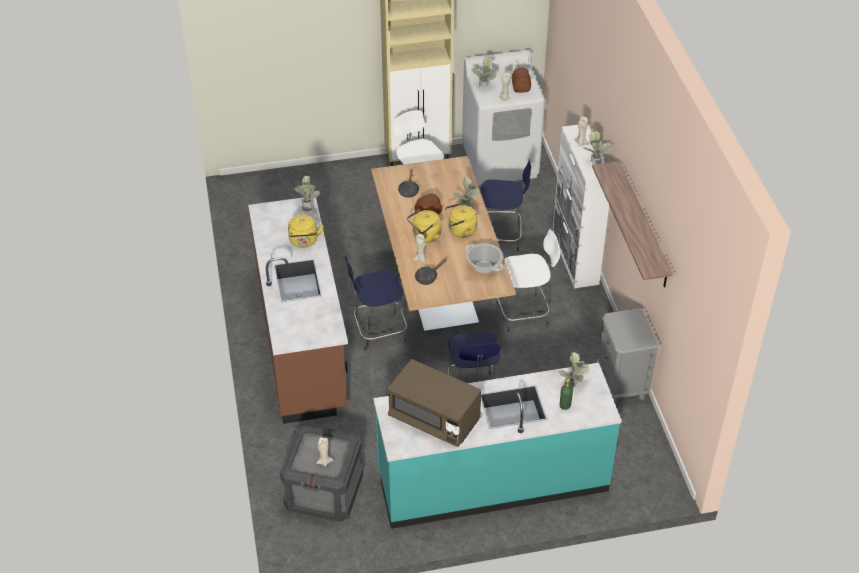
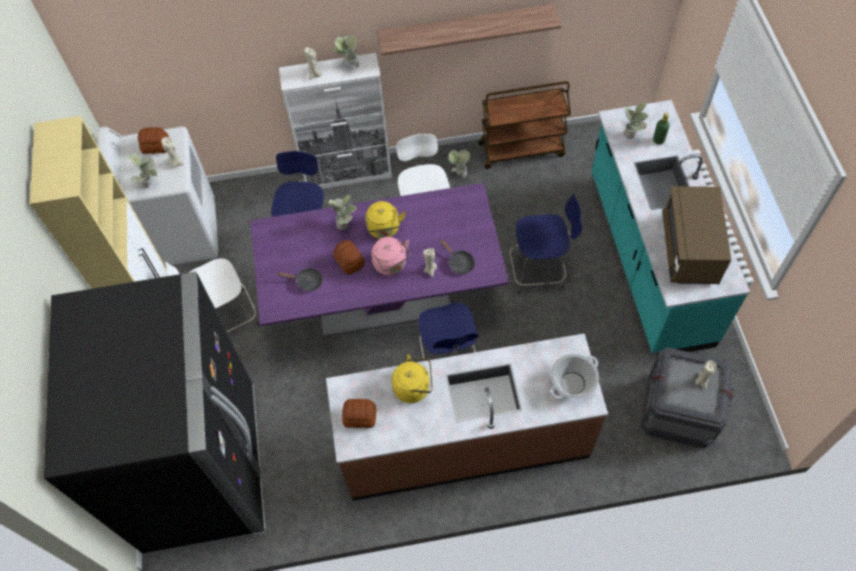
camera: 85 degrees left, 15 degrees up
(281, 214) = (360, 417): none -> bread
(291, 197) = (204, 468): none -> black fridge
(308, 206) = (346, 386): potted plant -> potted plant (459, 173)
(425, 236) = (391, 265): yellow kettle -> pink kettle
(434, 418) = (689, 249): brown microwave -> brown microwave turned 150 degrees clockwise
(439, 288) = (384, 299): beige dining table -> purple dining table
(484, 266) = (443, 209): cooking pot -> cooking pot (572, 383)
(621, 384) = (522, 149): grey nightstand -> brown cart

